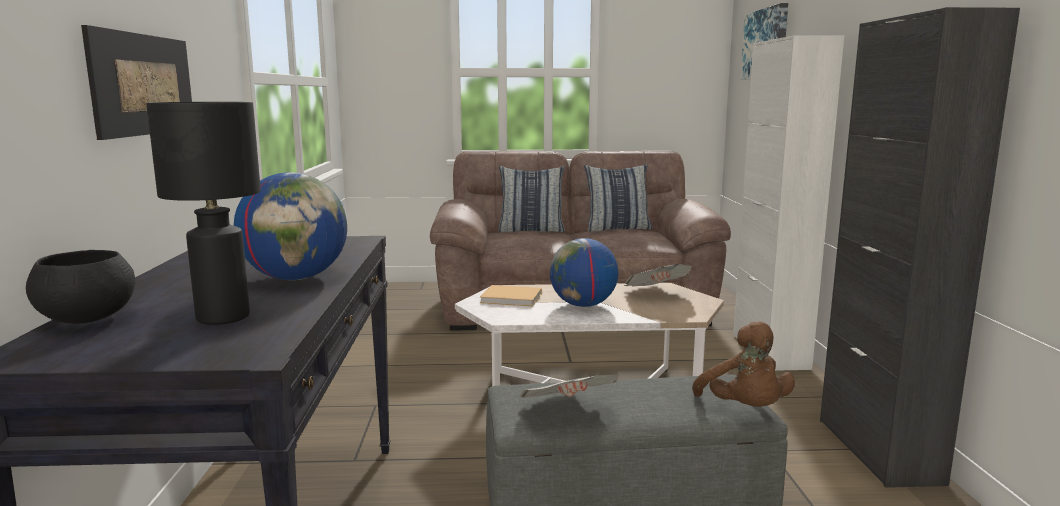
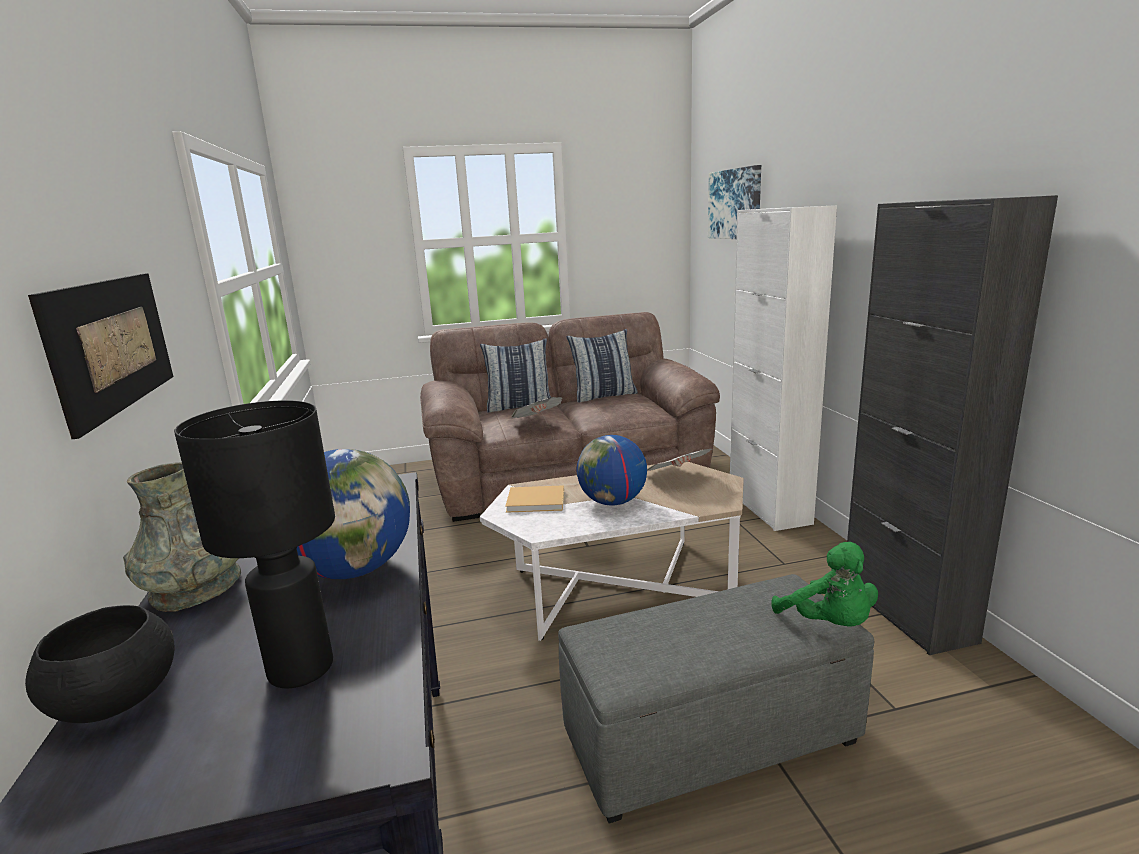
camera: 10 degrees left, 5 degrees up
(173, 277) = (196, 588): none -> grey vase
(567, 413) = (660, 659): newspaper -> newspaper (537, 422)
(744, 409) = (829, 624): brown plush toy -> green plush toy

